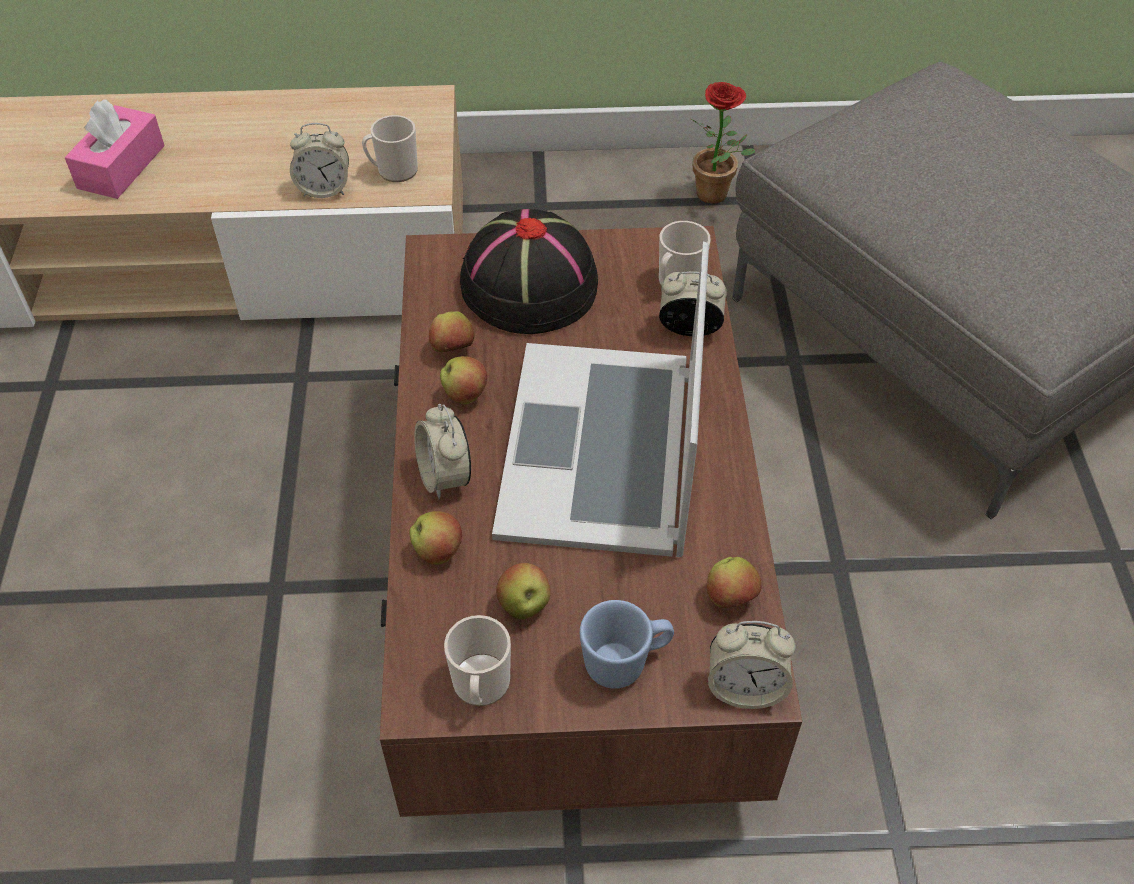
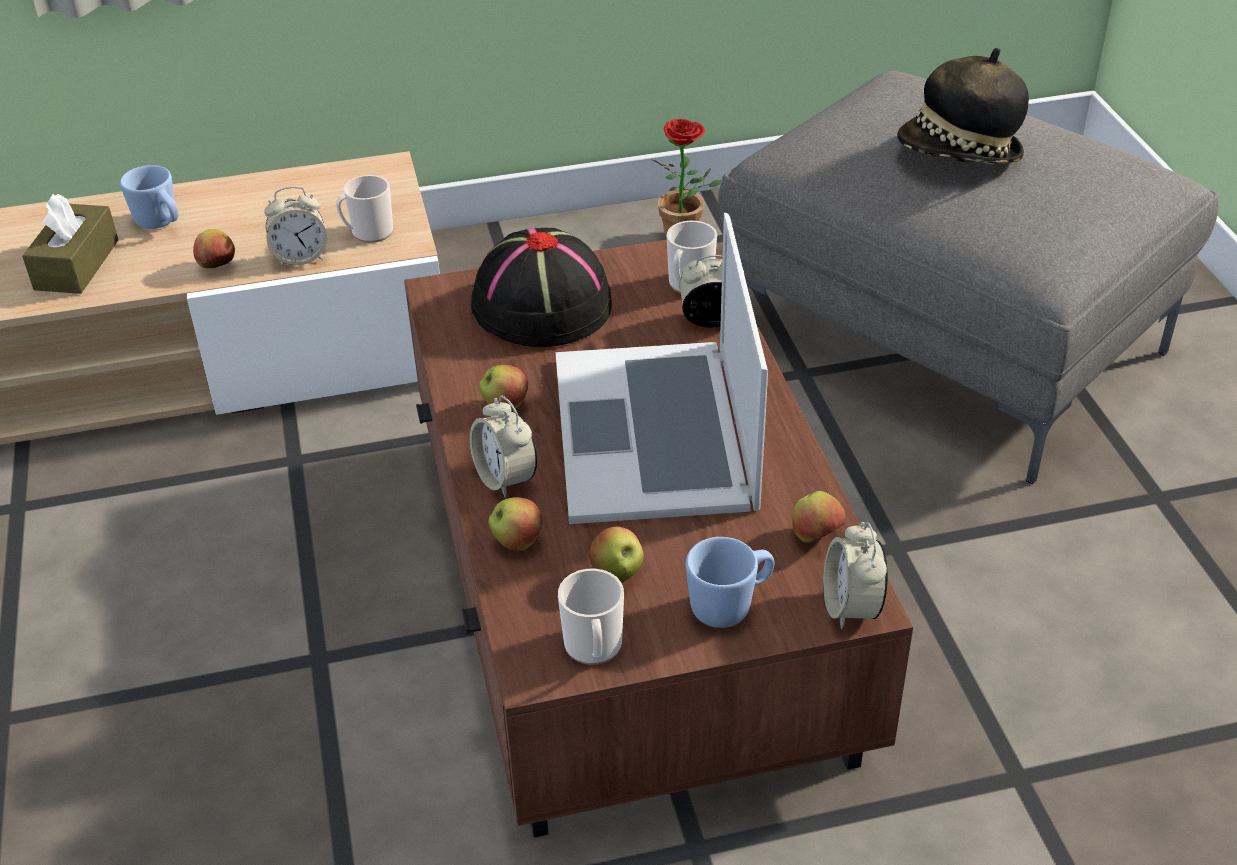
camera: 10 degrees left, 10 degrees down
(121, 167) = (77, 265): pink tissue box -> brown tissue box
(207, 133) = (161, 223): none -> blue mug
(452, 350) = (481, 370): apple -> apple (217, 267)
(745, 687) = (851, 607): alarm clock -> alarm clock turned 90 degrees clockwise
(983, 180) = (959, 155): none -> hat

